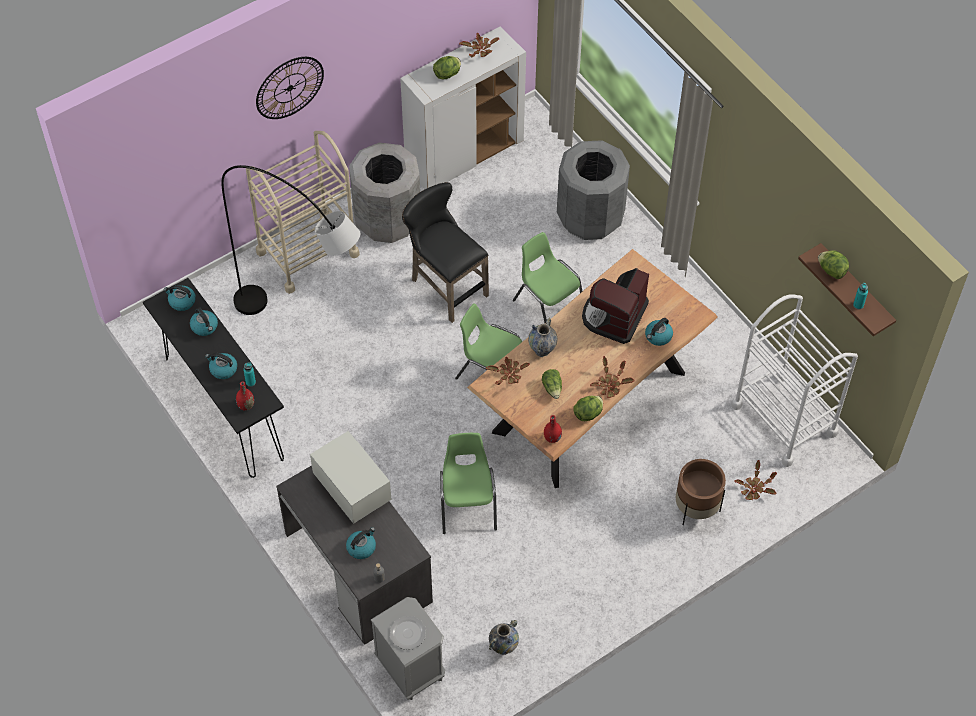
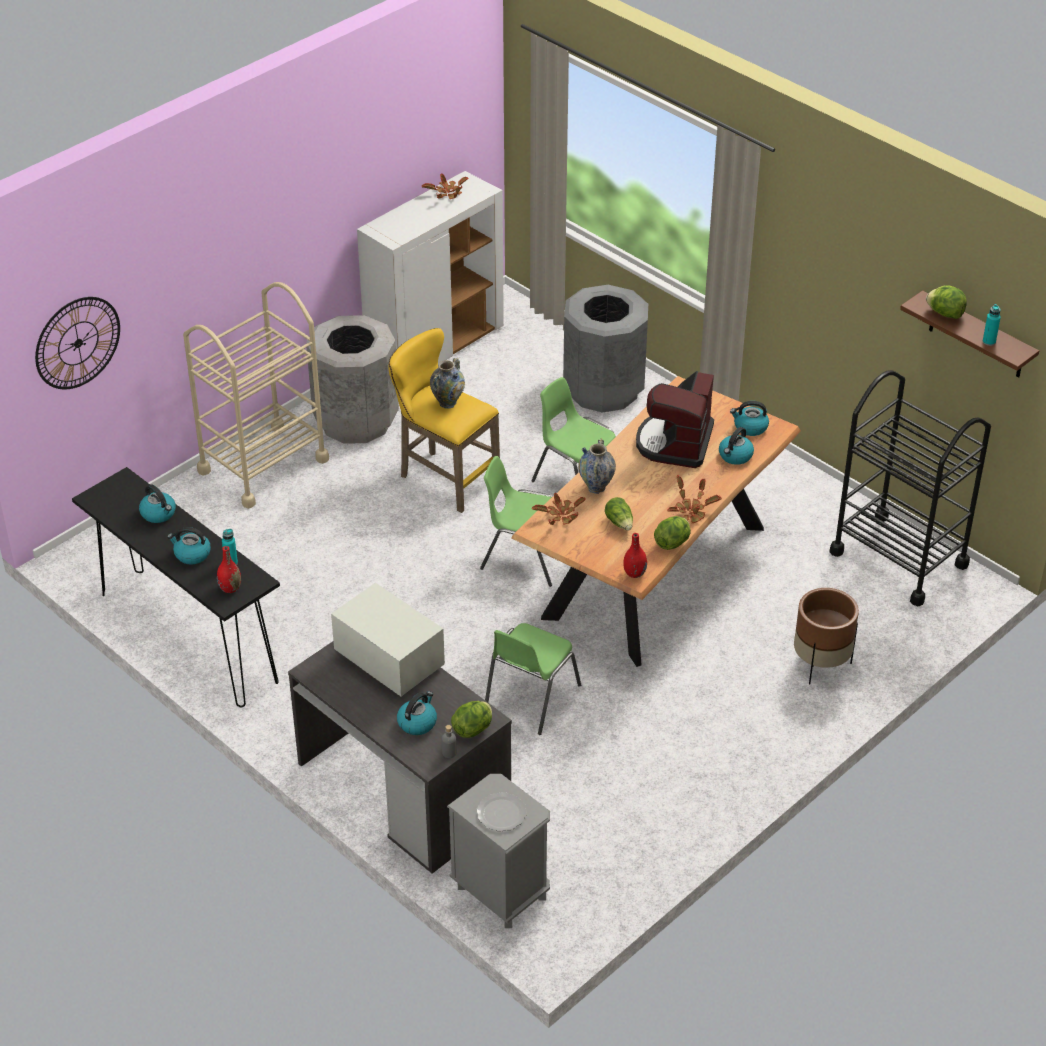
camera: 10 degrees left, 15 degrees down
(181, 301) = (123, 492): kettle -> kettle (750, 427)
(289, 87) = (231, 223): wall clock -> wall clock (78, 343)
(305, 326) = (276, 539): grey floor lamp -> none
(445, 286) = (444, 477): black stool -> yellow stool
(447, 74) = (413, 219): lettuce -> lettuce (473, 729)
(467, 504) = (530, 698): green chair -> green chair turned 135 degrees counterclockwise
(503, 647) = (618, 850): vase -> vase (447, 403)
(754, 488) = (886, 633): potted plant -> none
(784, 419) = (899, 558): white cart -> black cart

